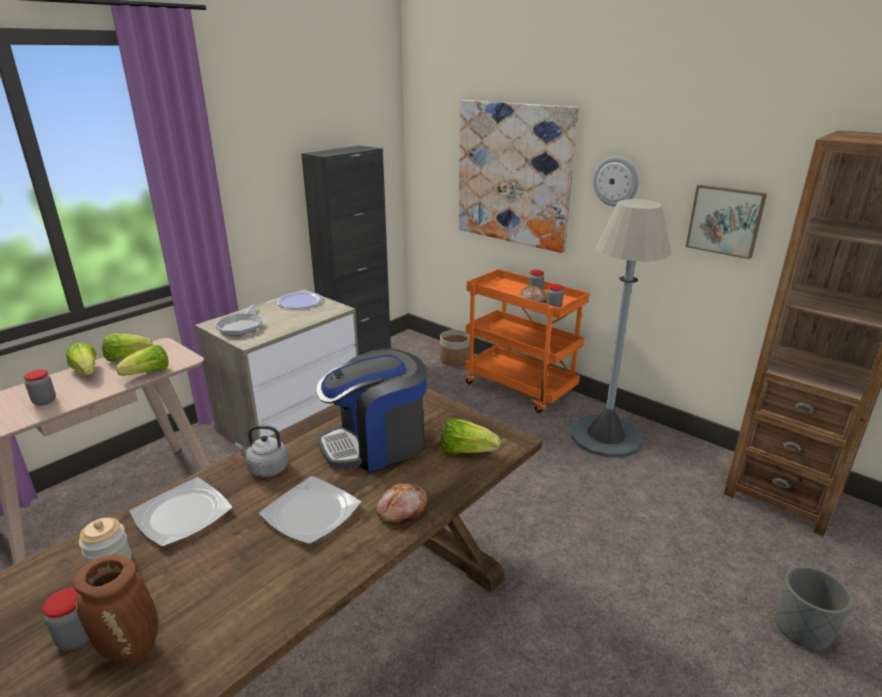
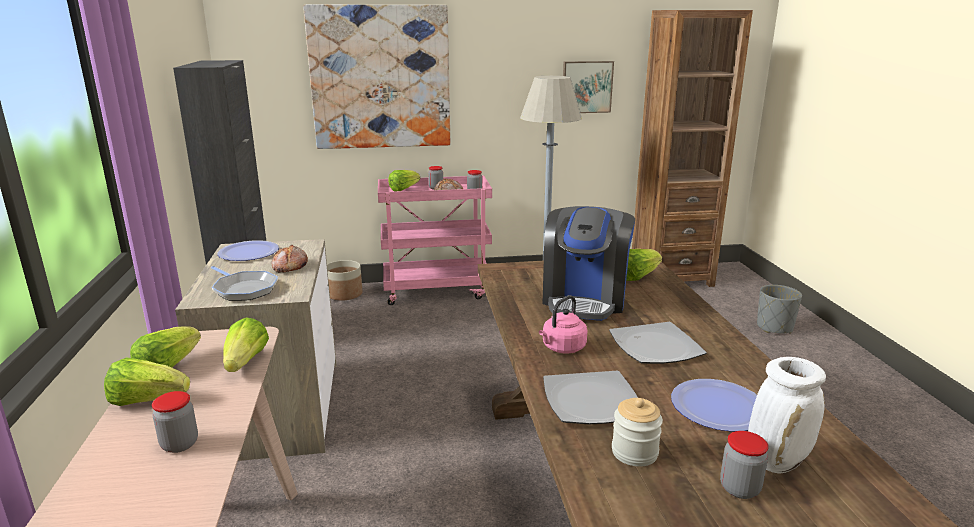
camera: 50 degrees left, 5 degrees down
(132, 649) = (776, 461): brown vase -> white vase
(215, 585) = (718, 407): none -> plate
(266, 468) = (562, 348): grey kettle -> pink kettle
(401, 510) = (688, 316): bread -> bread (289, 267)
(509, 284) = (403, 189): none -> lettuce
(521, 388) = (437, 290): orange cart -> pink cart
(616, 181) = (492, 69): wall clock -> none

